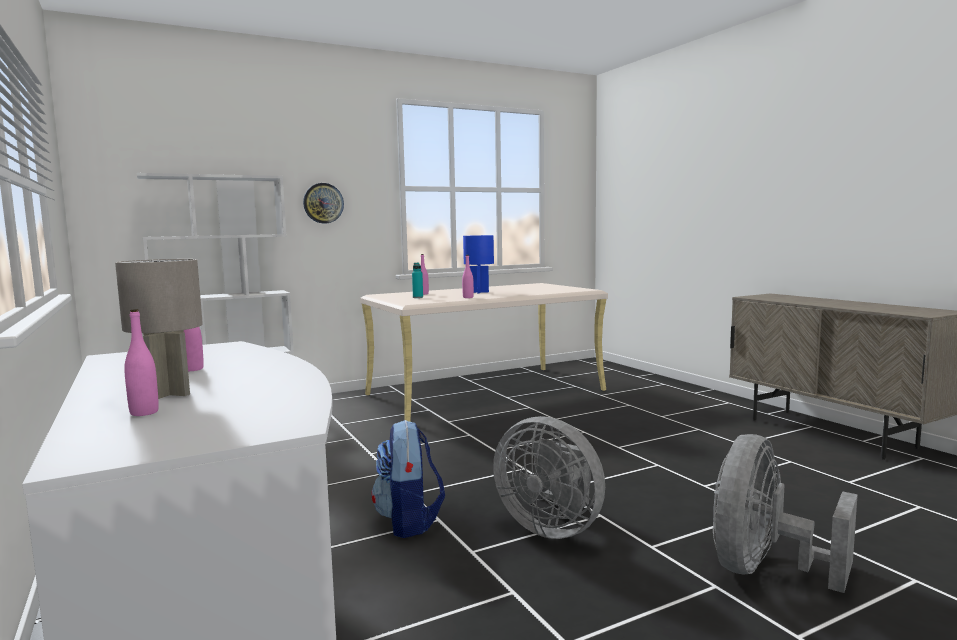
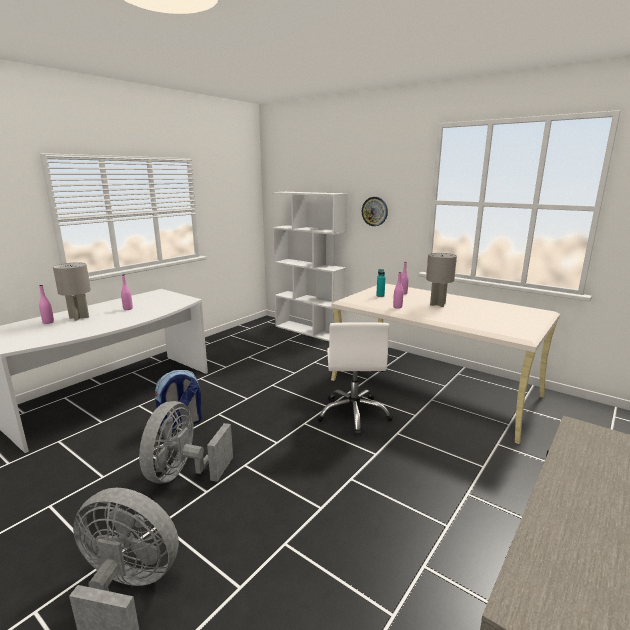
camera: 65 degrees right, 10 degrees up
(479, 292) = (438, 304): blue table lamp -> grey table lamp
(501, 427) = (354, 414): none -> white office chair

